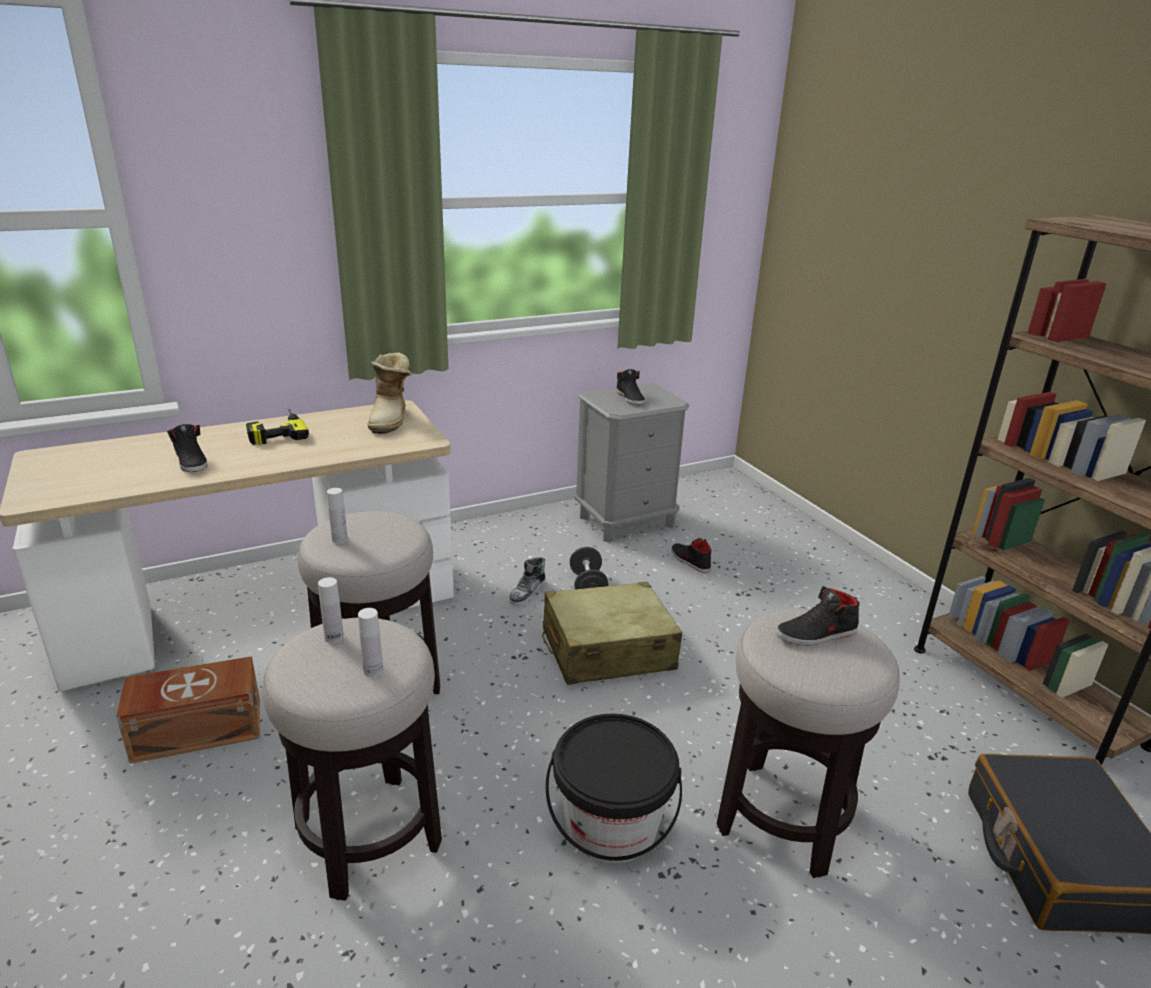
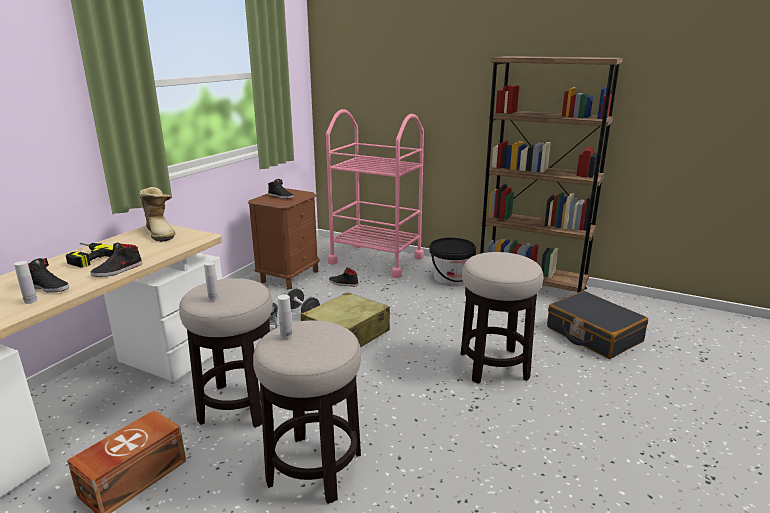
camera: 35 degrees left, 5 degrees down
(373, 670) = (330, 339): white bottle -> white bottle (30, 301)
(611, 825) = (429, 403): black bucket -> black bucket (451, 278)
(627, 521) = (289, 276): grey nightstand -> brown nightstand
(780, 538) = (376, 260): none -> pink cart
(816, 634) = (497, 259): black shoe -> black shoe (118, 270)

